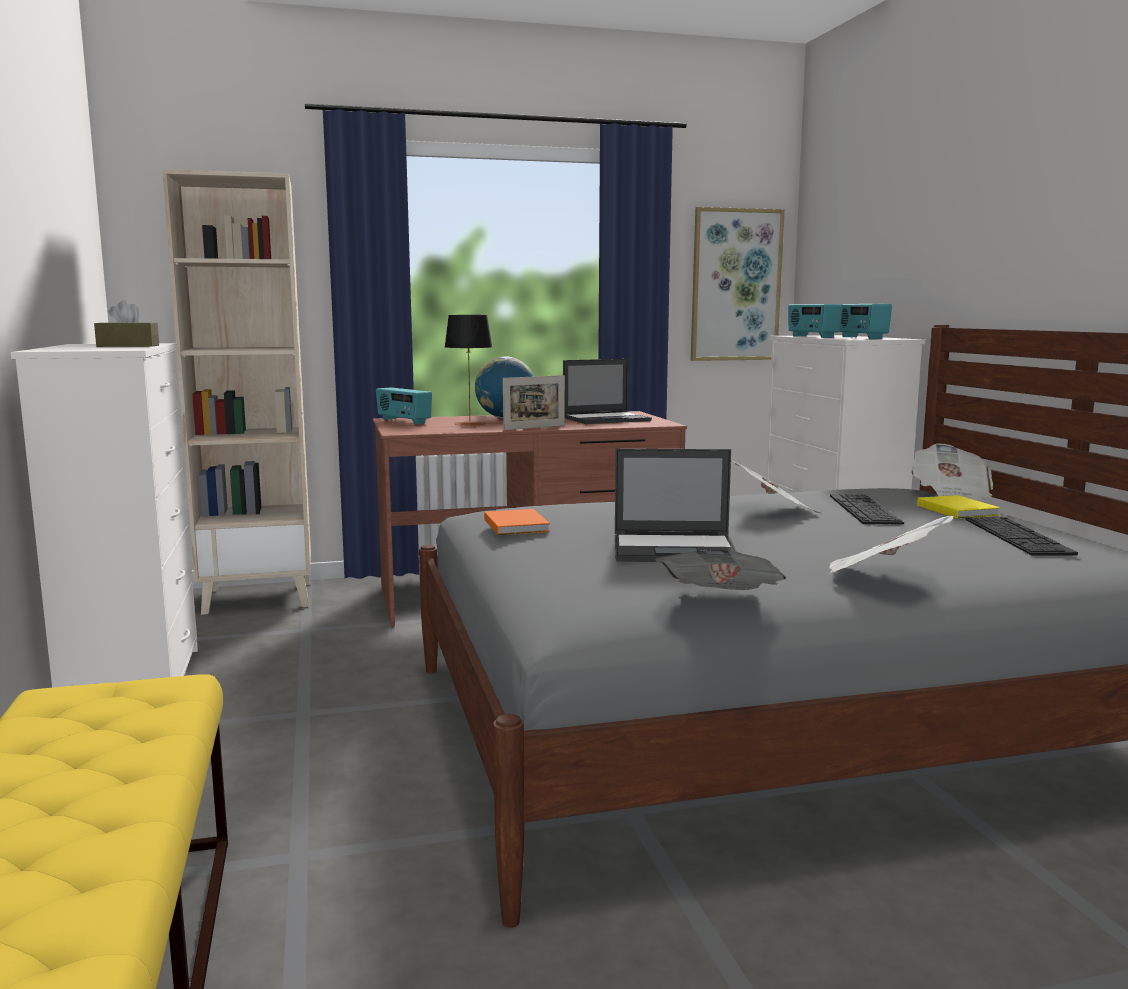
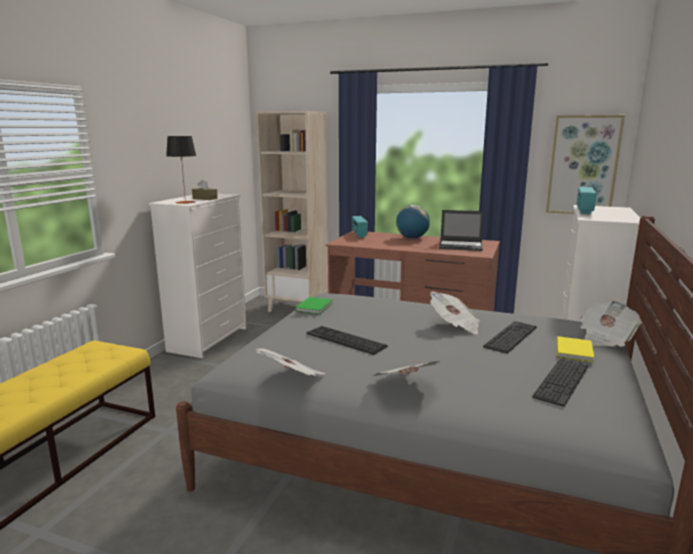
camera: 35 degrees right, 5 degrees up
(470, 424) = (383, 241): table lamp -> table lamp (185, 202)
(517, 525) = (315, 307): orange book -> green book
(534, 427) = (406, 248): picture frame -> none
(675, 549) = (346, 340): laptop -> keyboard
(861, 338) = (607, 216): radio -> none

